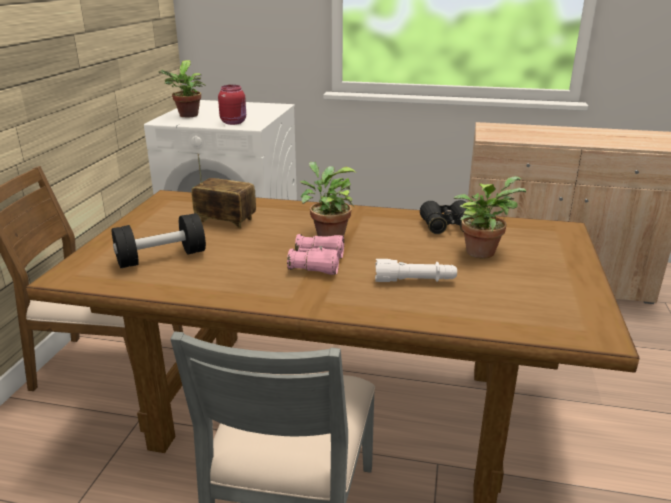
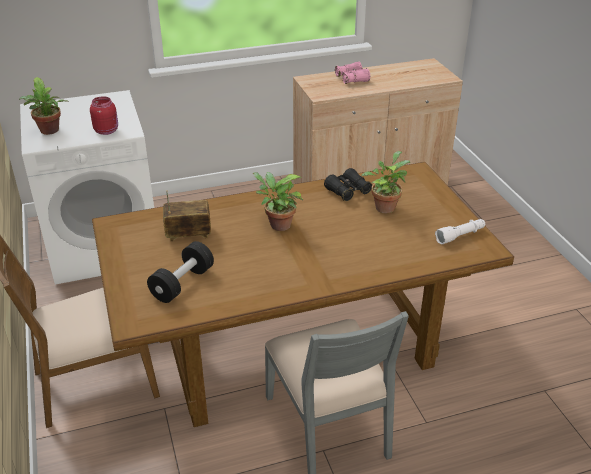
camera: 30 degrees left, 10 degrees up
(317, 263) = (295, 251): pink binoculars -> pink binoculars (352, 79)
(415, 281) = (367, 245): white flashlight -> white flashlight (460, 236)

